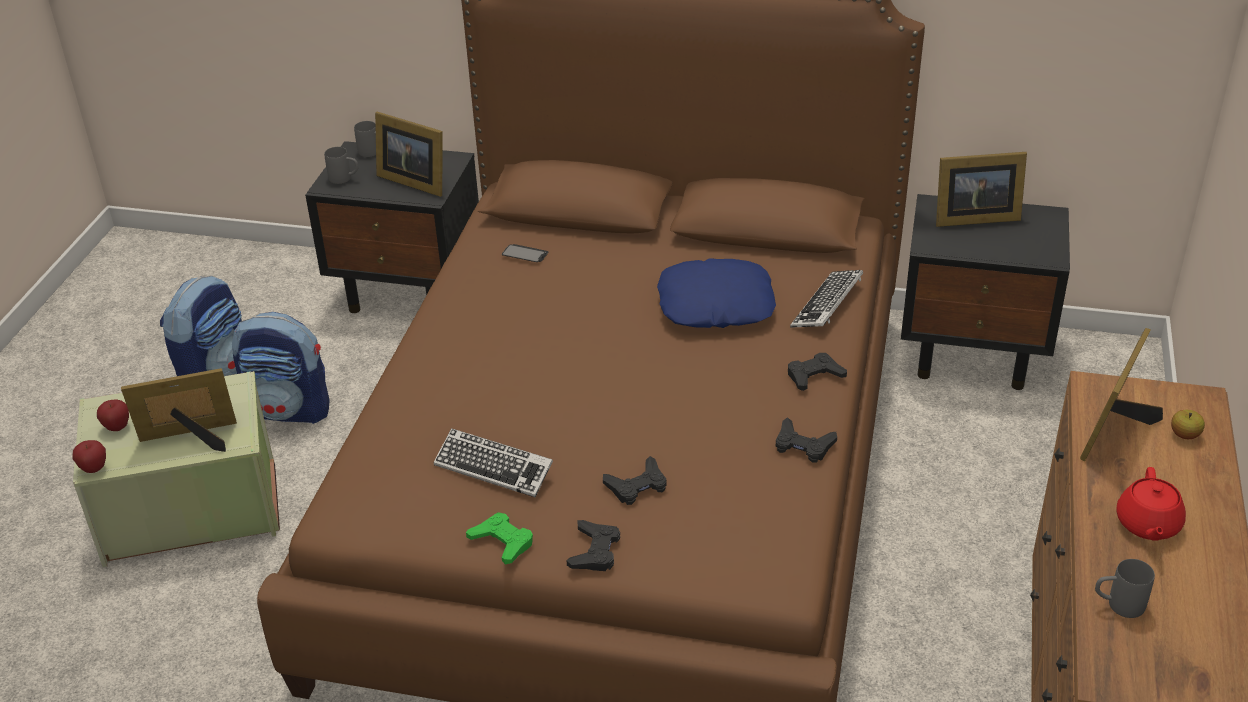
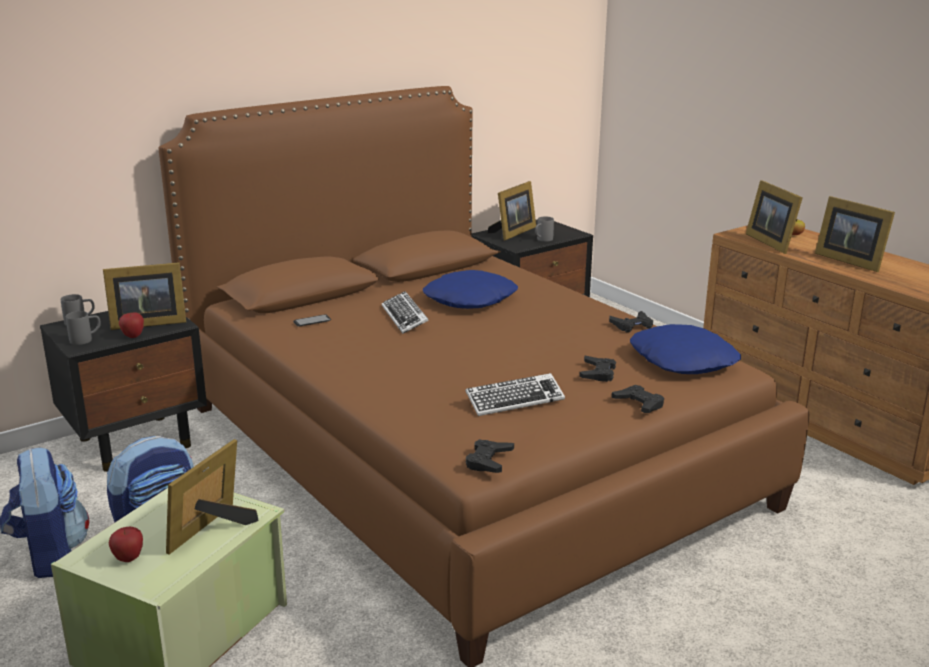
camera: 50 degrees left, 15 degrees down
(94, 469) = (160, 588): apple -> apple (133, 336)
(502, 542) = (588, 425): green game controller -> none
(755, 529) = (683, 360): none -> blue pillow
(814, 376) = (578, 303): black game controller -> black game controller (488, 461)
(827, 305) = (524, 279): keyboard -> keyboard (405, 317)
(1117, 605) = (899, 283): grey mug -> grey mug (542, 240)
(1147, 525) = (849, 260): red teapot -> picture frame

